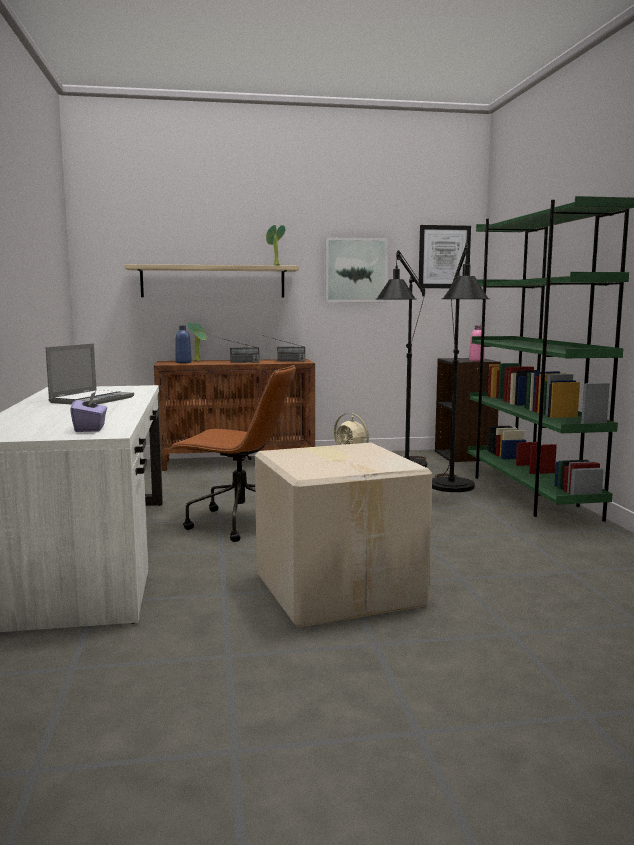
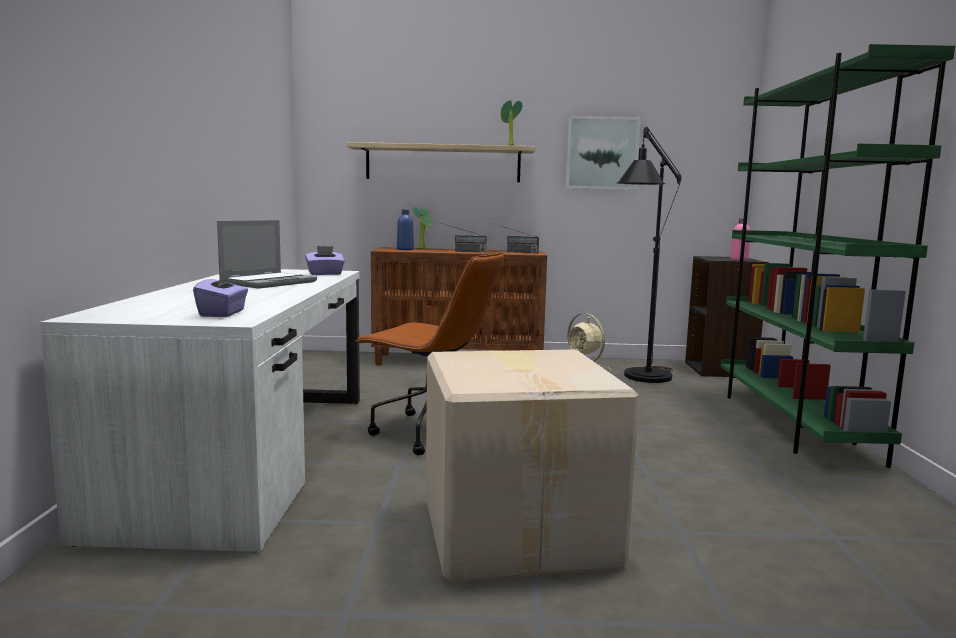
camera: 10 degrees right, 0 degrees up
(132, 389) = (325, 274): none -> purple tissue box
(444, 257) = (707, 139): picture -> none
(452, 489) = (696, 410): black floor lamp -> none

